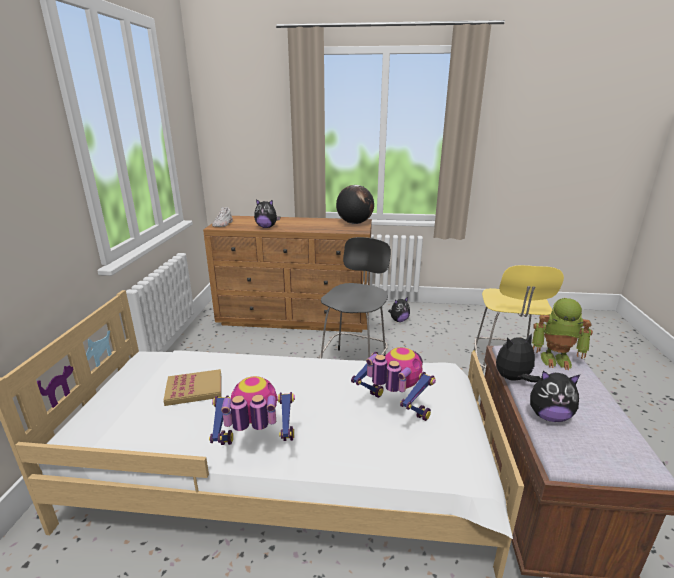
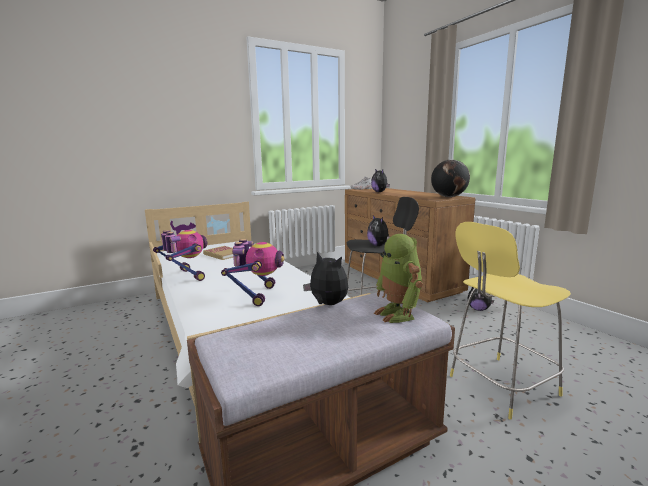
camera: 55 degrees right, 10 degrees down
(548, 416) = (279, 323): plush toy -> plush toy (378, 245)

